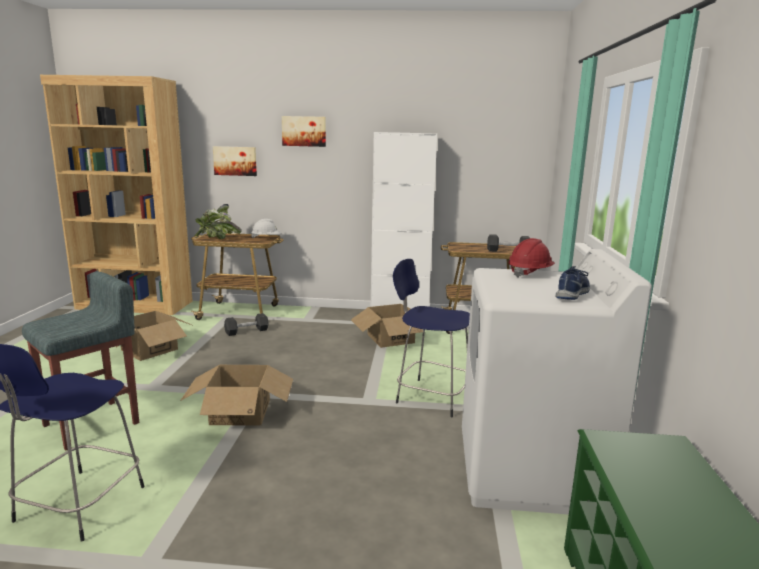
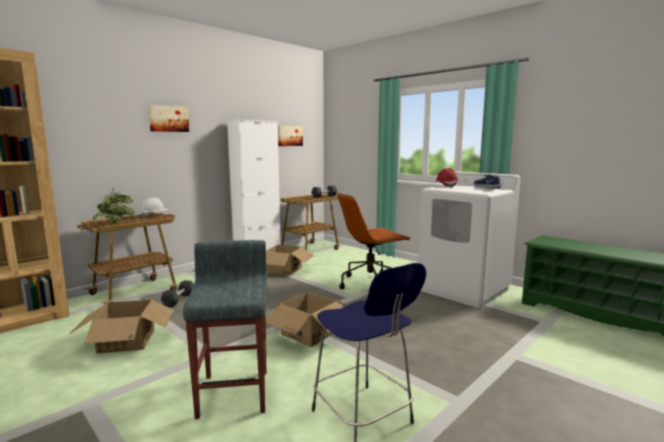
camera: 50 degrees left, 5 degrees down
(235, 161) = (101, 146): picture -> picture (289, 136)
(431, 396) = (370, 283): blue stool -> brown office chair

